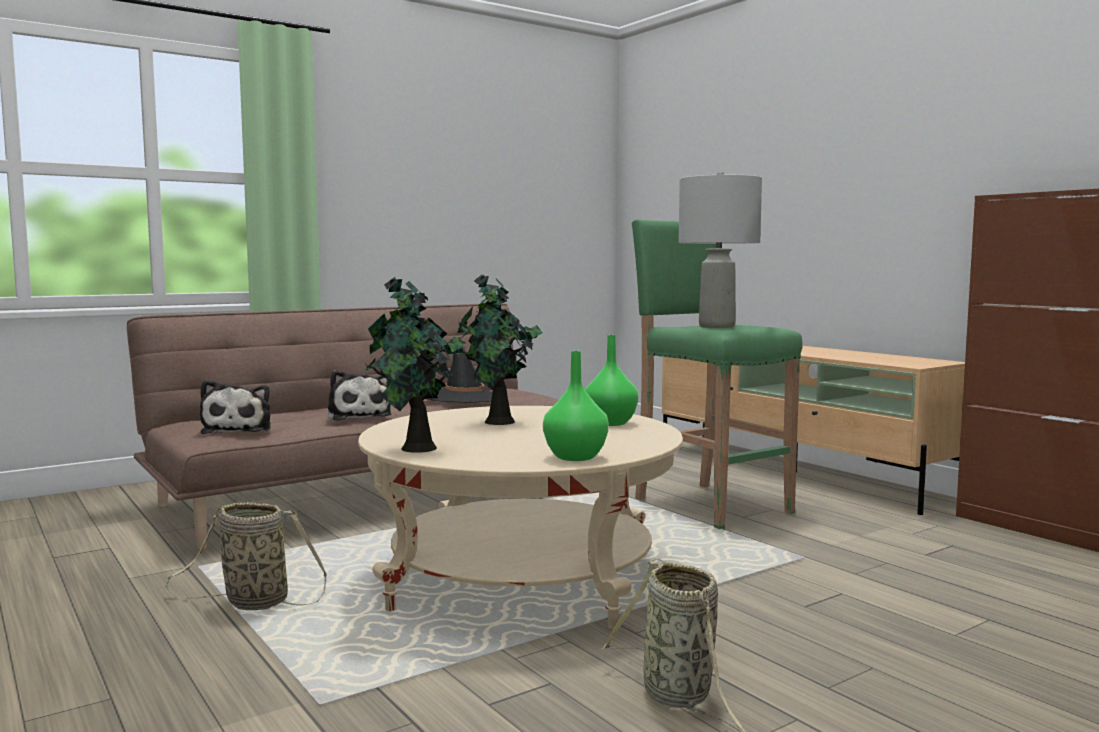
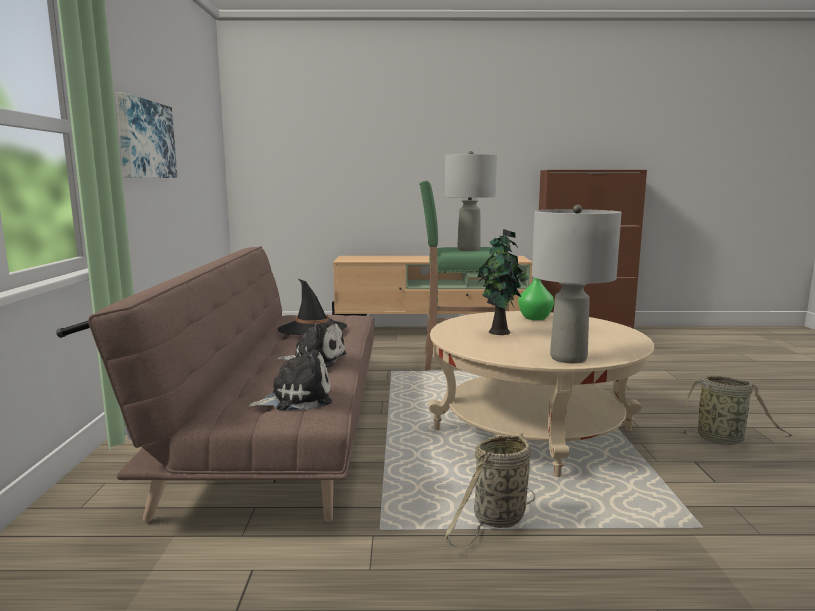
camera: 55 degrees left, 5 degrees up
(239, 429) = (296, 398): plush toy -> plush toy turned 45 degrees counterclockwise
(408, 187) = (145, 139): none -> picture
(416, 449) = (568, 358): potted plant -> grey table lamp
(575, 457) = (625, 338): green vase -> none

